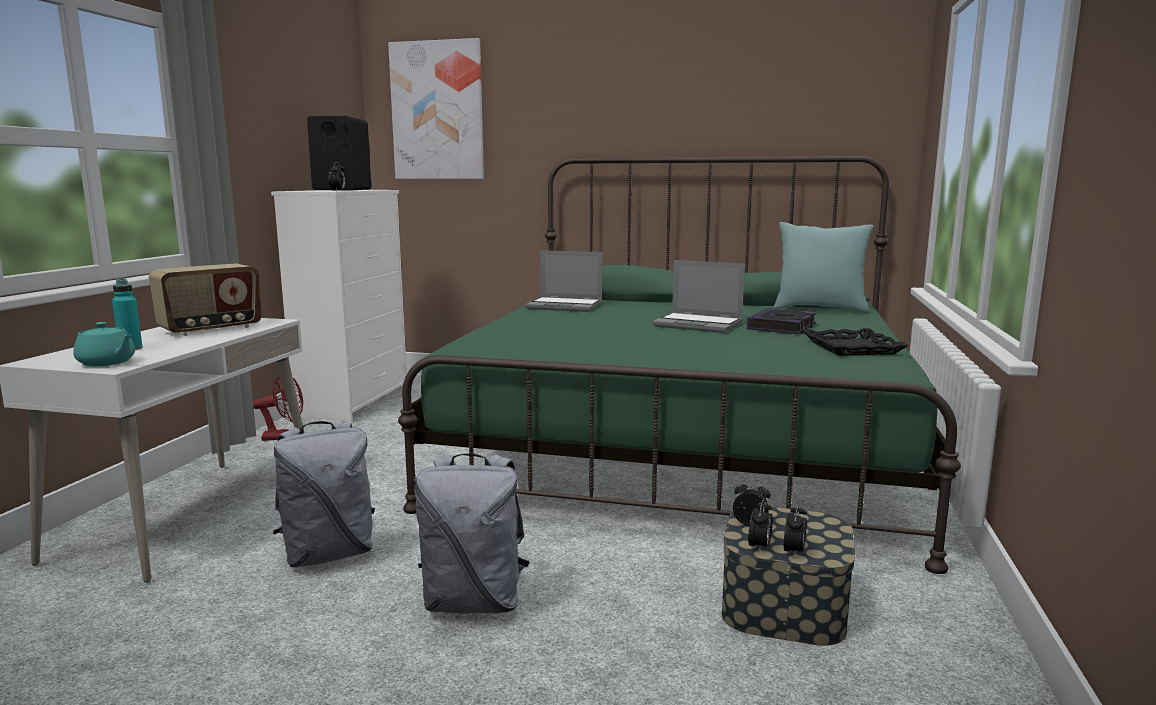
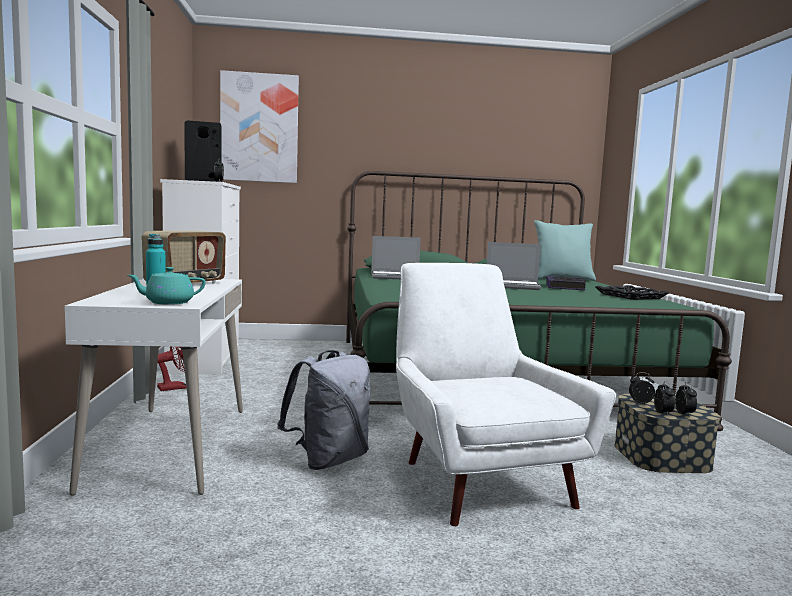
camera: 20 degrees left, 5 degrees down
(107, 363) = (168, 302): turquoise teapot -> turquoise teapot turned 150 degrees clockwise
(474, 602) = (476, 476): grey backpack -> white armchair

